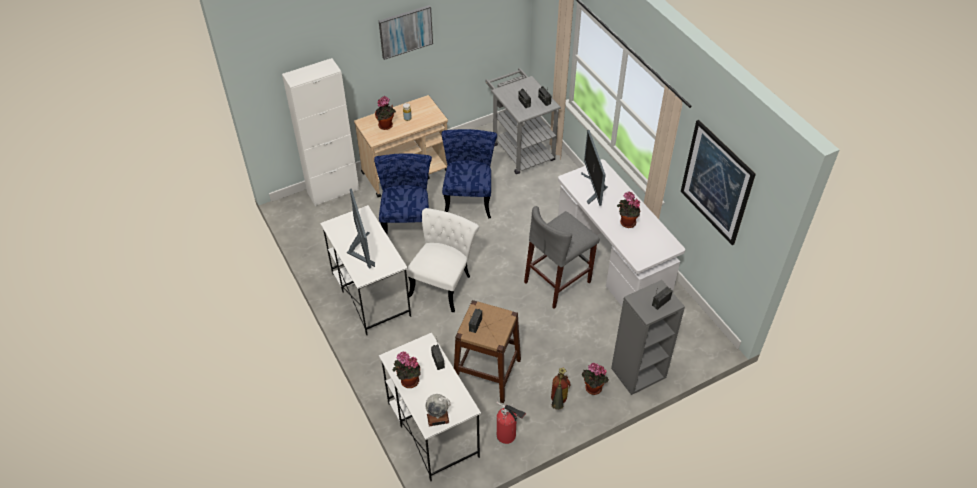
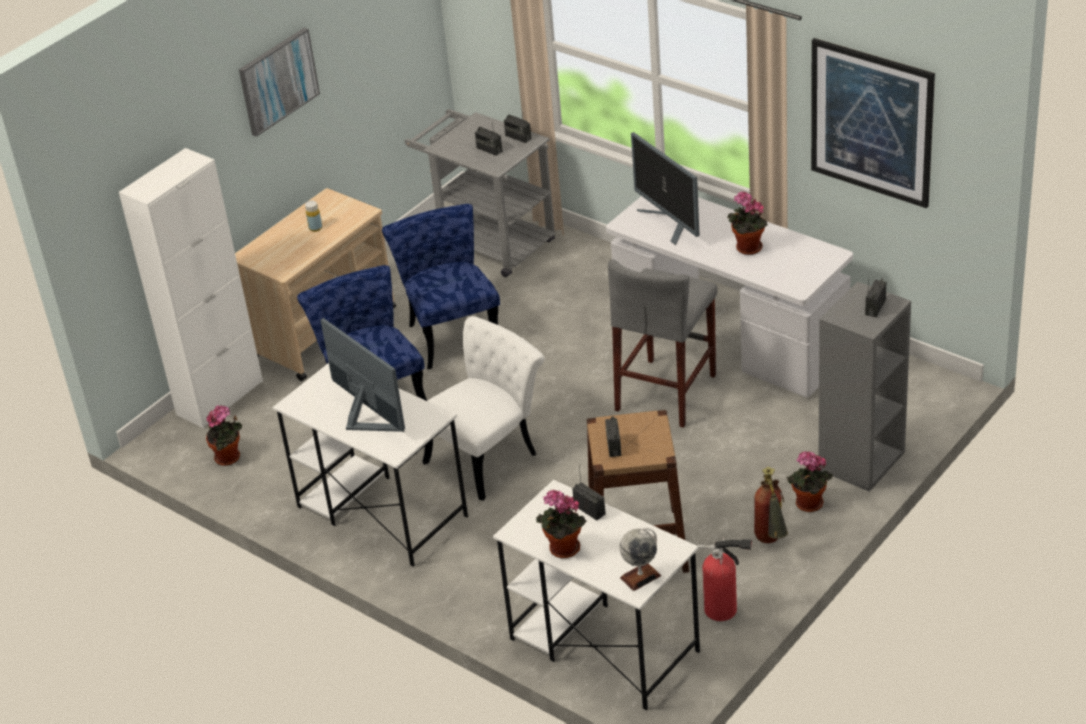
camera: 20 degrees left, 10 degrees down
(386, 126) = (288, 248): potted plant -> potted plant (230, 458)
(443, 282) = (489, 455): white chair -> white chair turned 45 degrees clockwise

